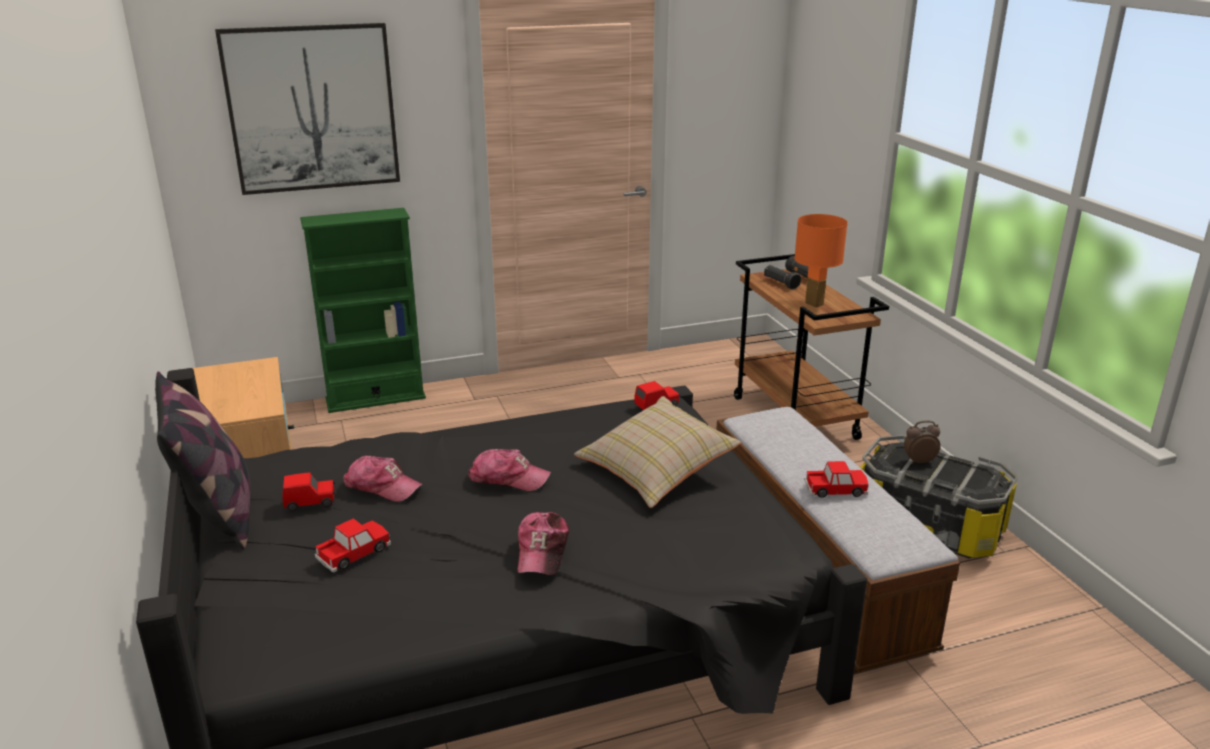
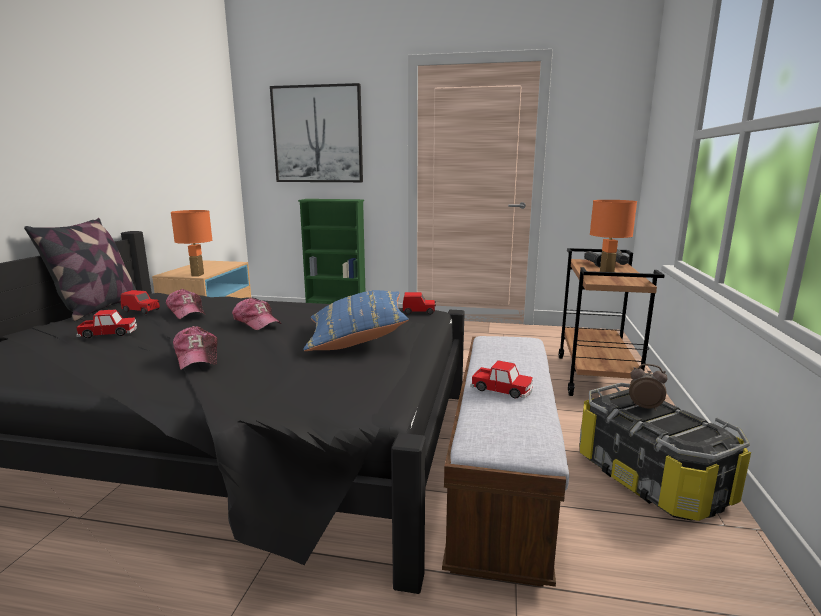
camera: 30 degrees right, 10 degrees down
(262, 409) = (198, 275): none -> orange table lamp
(542, 551) = (198, 357): cap -> cap turned 60 degrees counterclockwise
(656, 471) = (356, 339): beige pillow -> blue pillow

